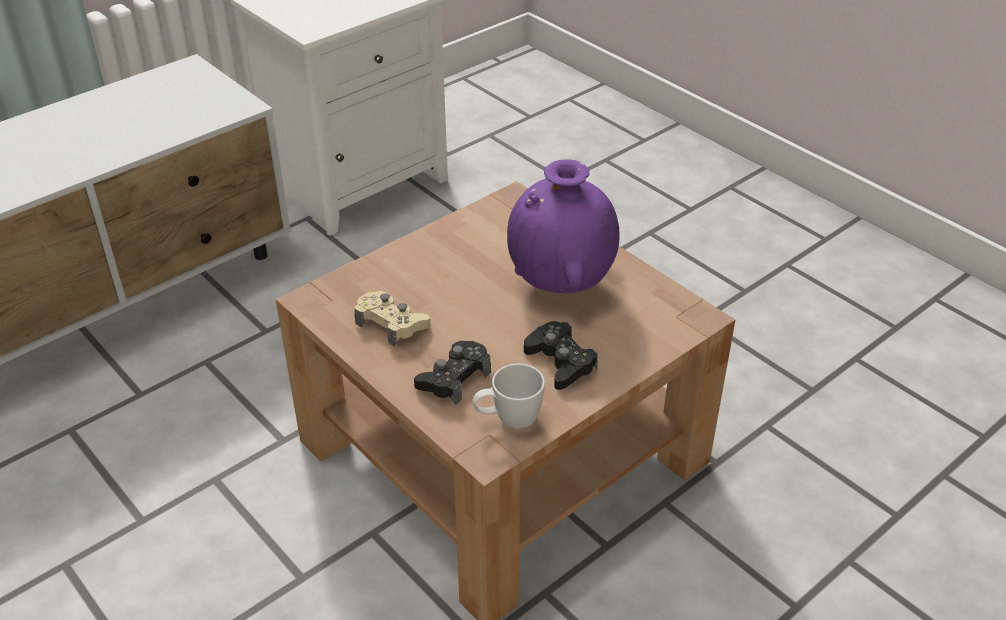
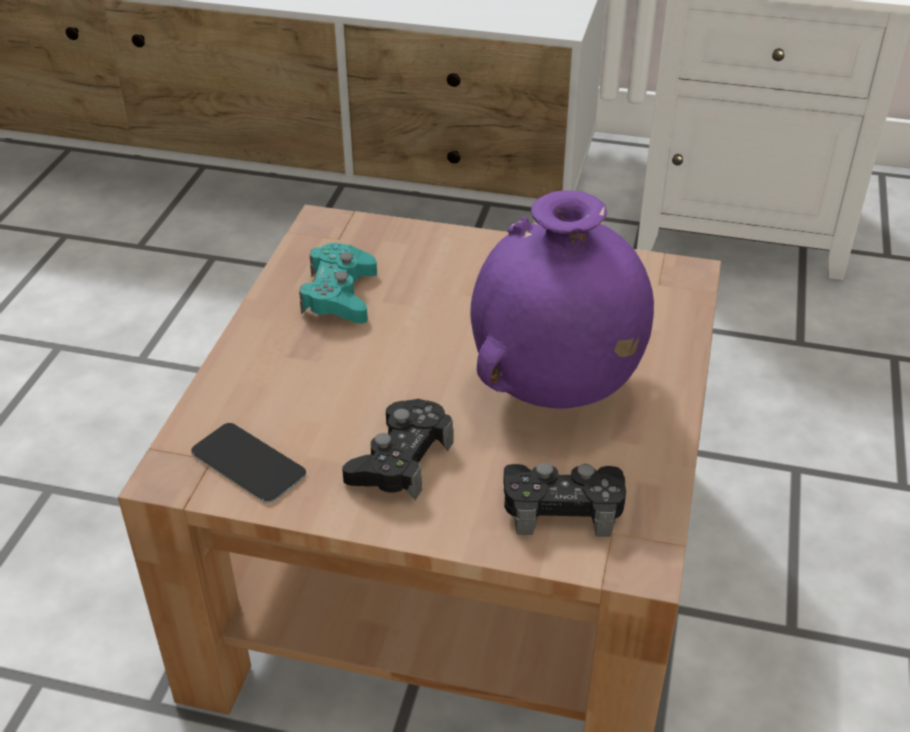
camera: 55 degrees right, 0 degrees up
(391, 324) = (339, 295): beige game controller -> turquoise game controller
(454, 378) = (288, 384): black game controller -> black game controller (562, 506)
(508, 420) = (248, 463): white mug -> phone

